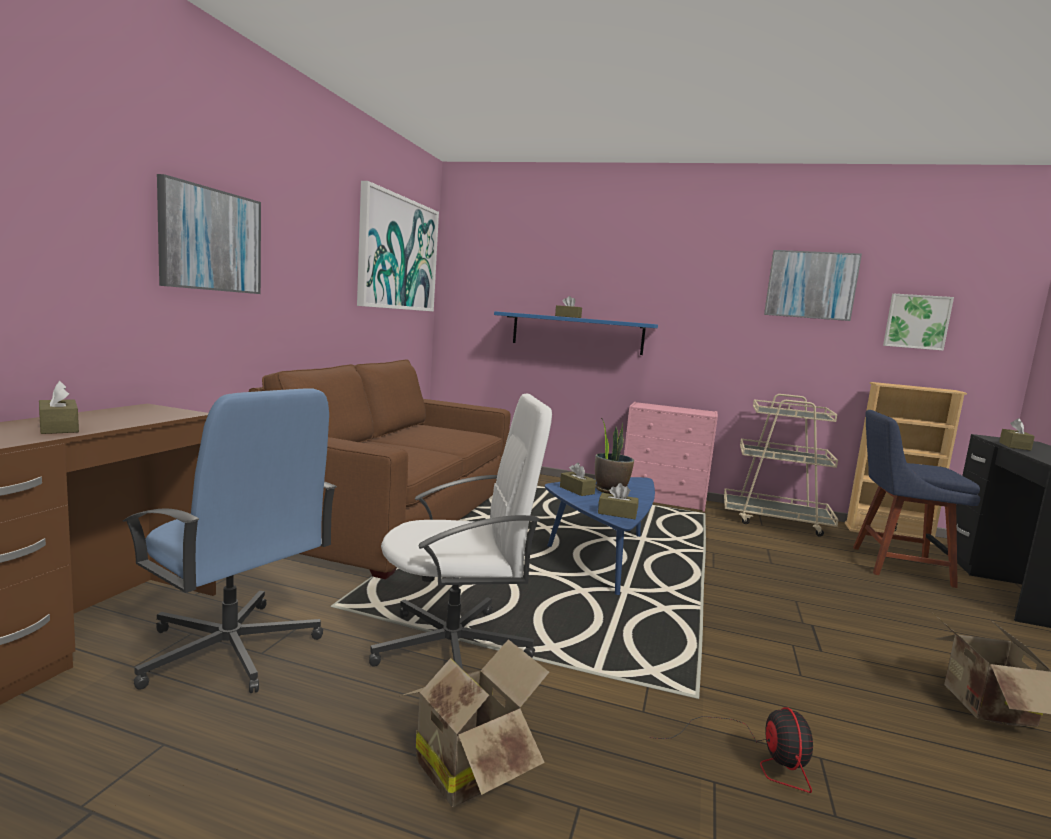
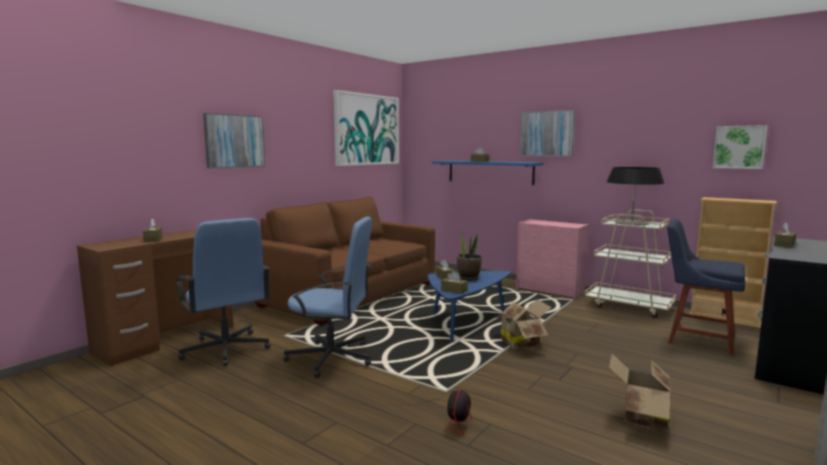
camera: 20 degrees right, 0 degrees up
(455, 648) = (332, 358): white office chair -> blue office chair
(470, 765) = (299, 402): cardboard box -> cardboard box (521, 343)
(787, 411) = (631, 222): none -> table lamp
(810, 285) = (652, 125): picture -> picture (547, 133)

